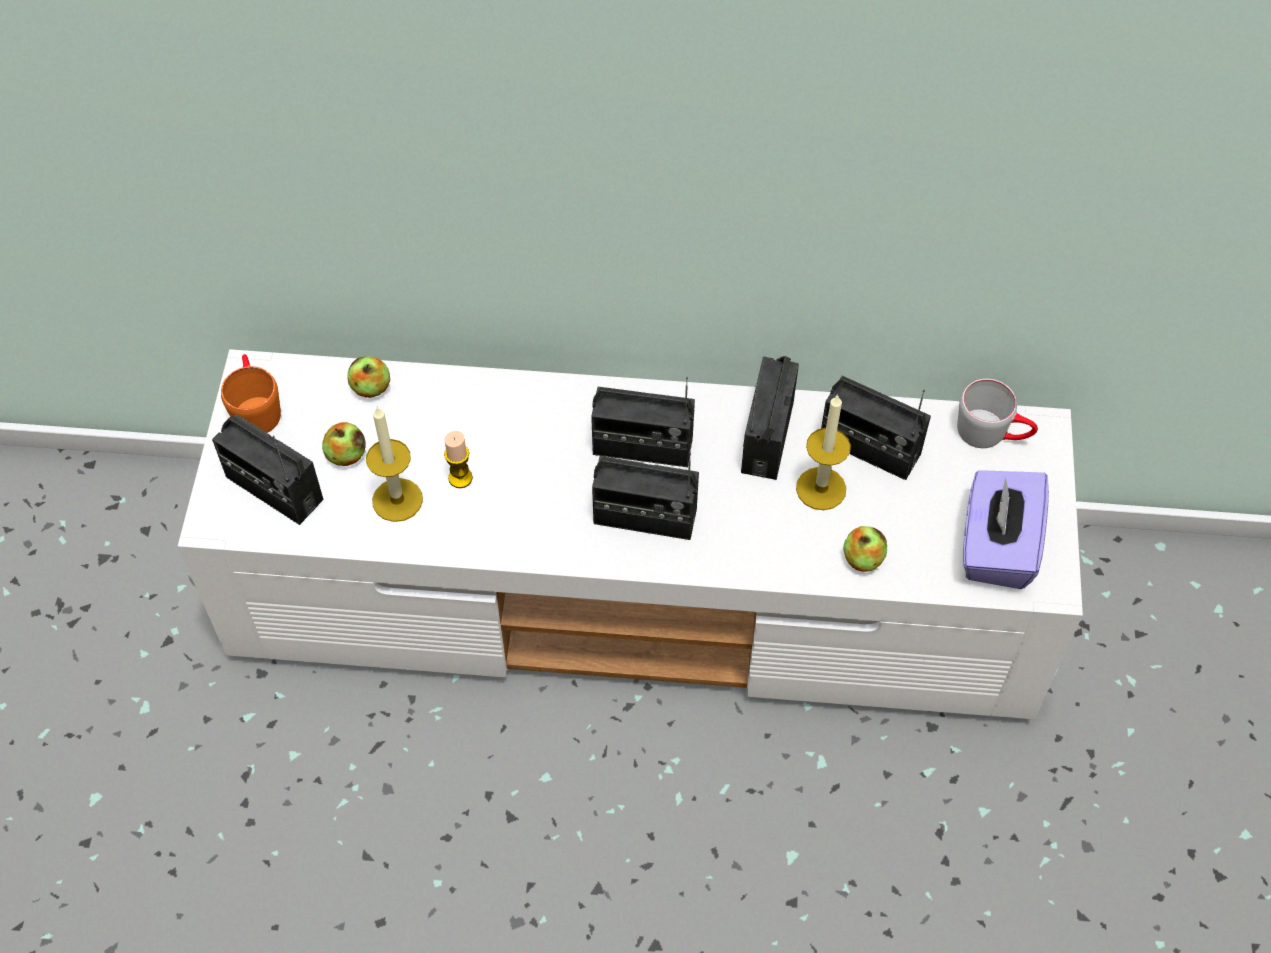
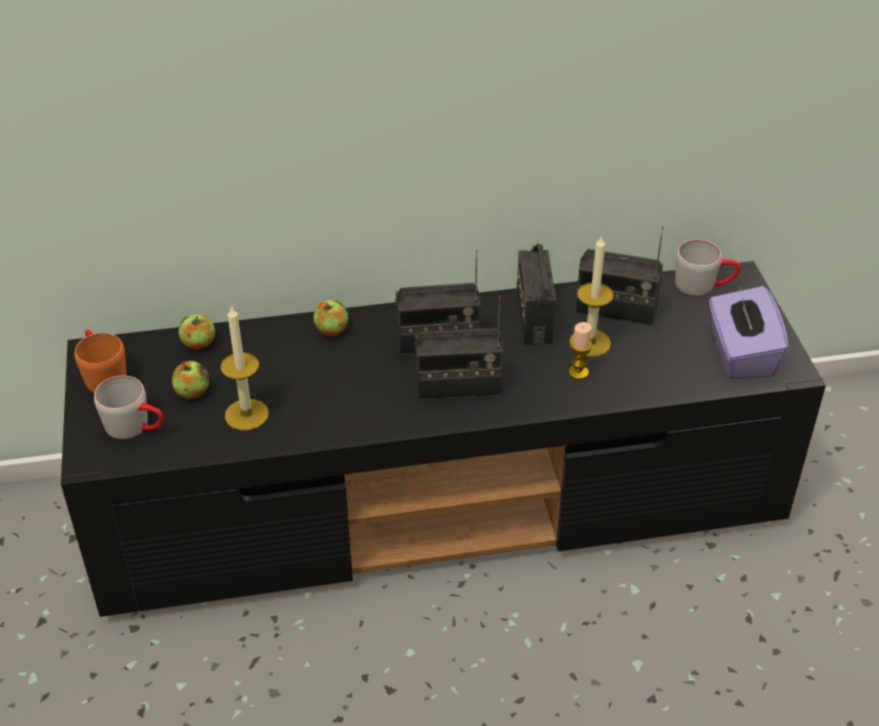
camera: 15 degrees left, 15 degrees down
(274, 489) = (136, 427): radio -> grey mug
(460, 478) = (295, 390): candle -> candle (578, 372)
(640, 596) = (443, 502): white tv stand -> black tv stand
(863, 559) = (642, 381): apple -> apple (331, 330)

